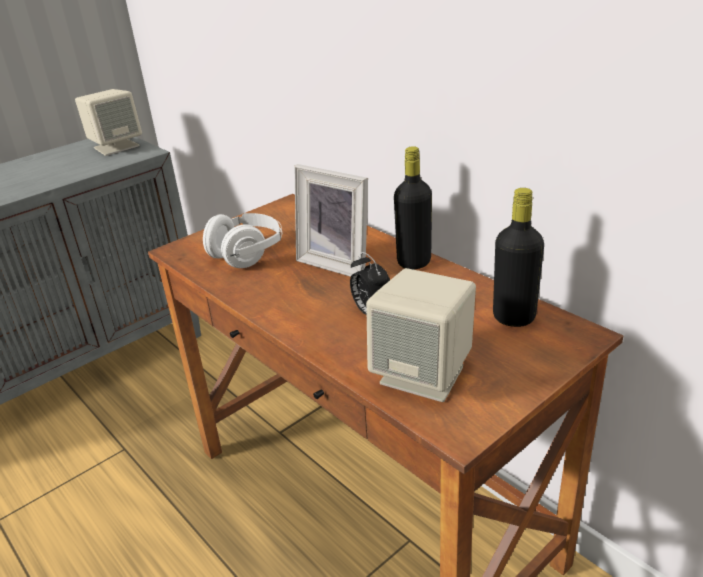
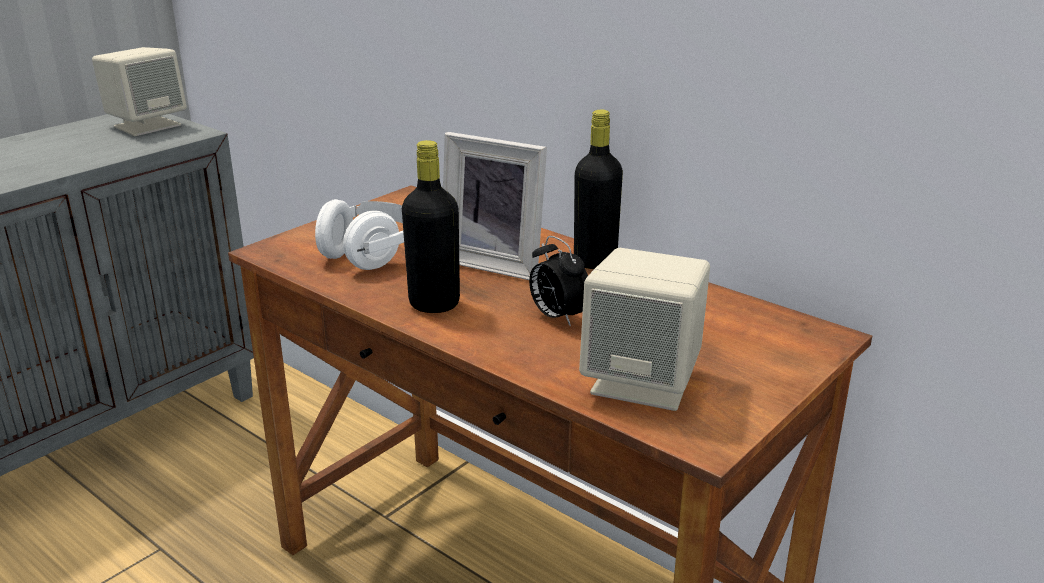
camera: 10 degrees left, 5 degrees down
(514, 317) = (737, 319): black bottle -> black bottle (434, 304)

